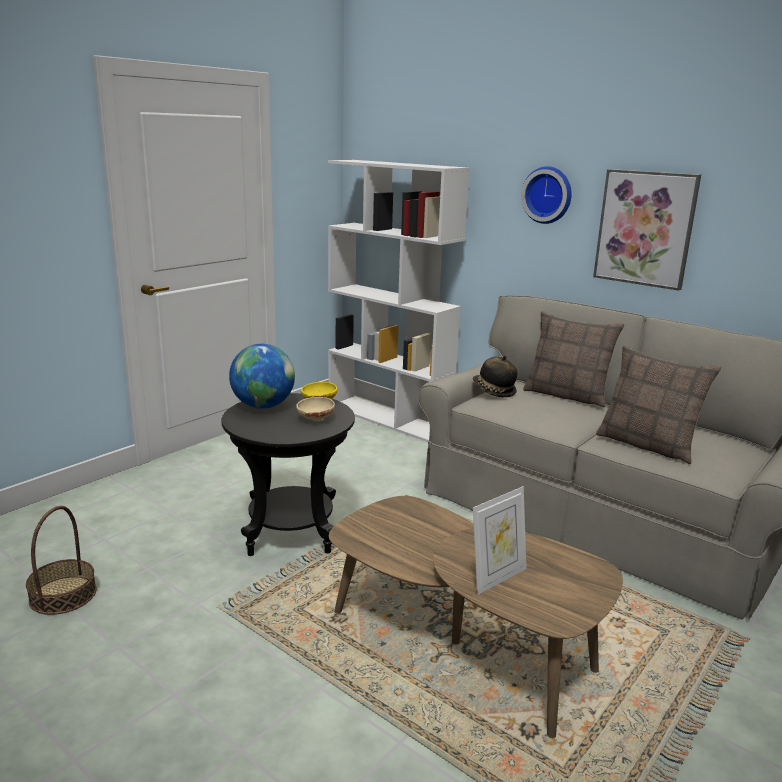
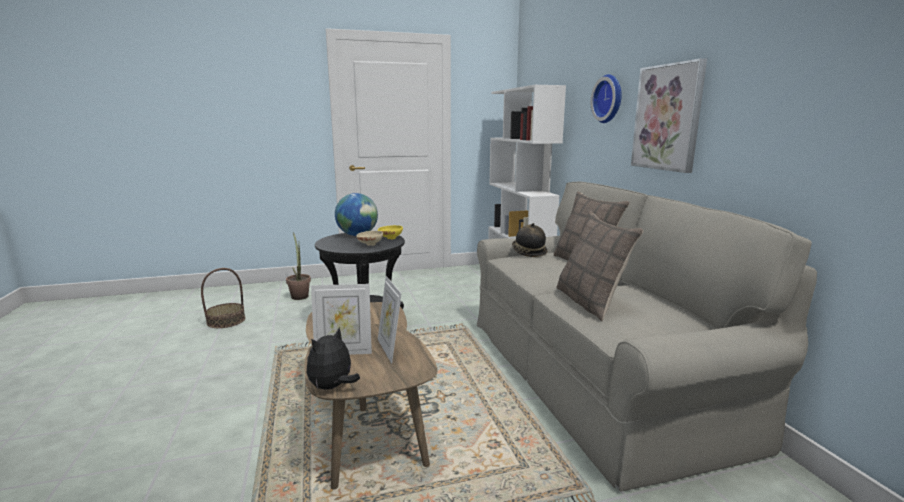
camera: 35 degrees right, 5 degrees down
(121, 516) = (299, 295): none -> potted plant
(534, 557) = (390, 349): none -> picture frame
(564, 621) = (332, 387): none -> plush toy

